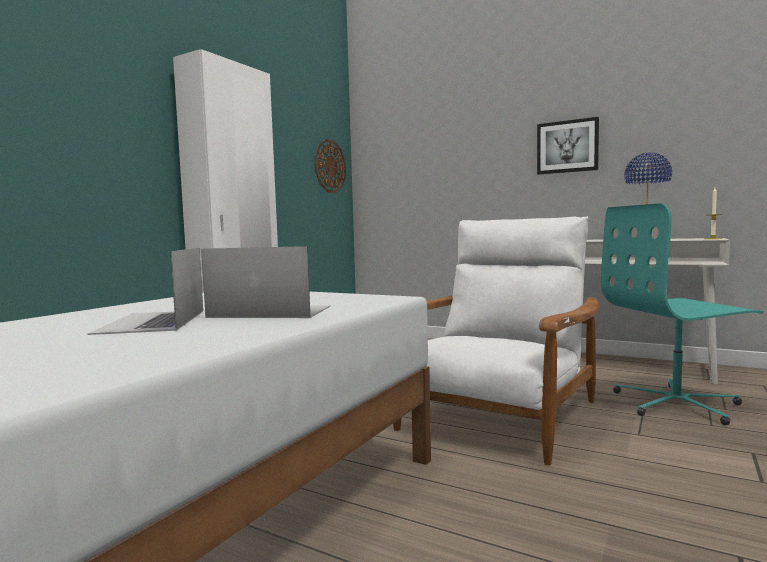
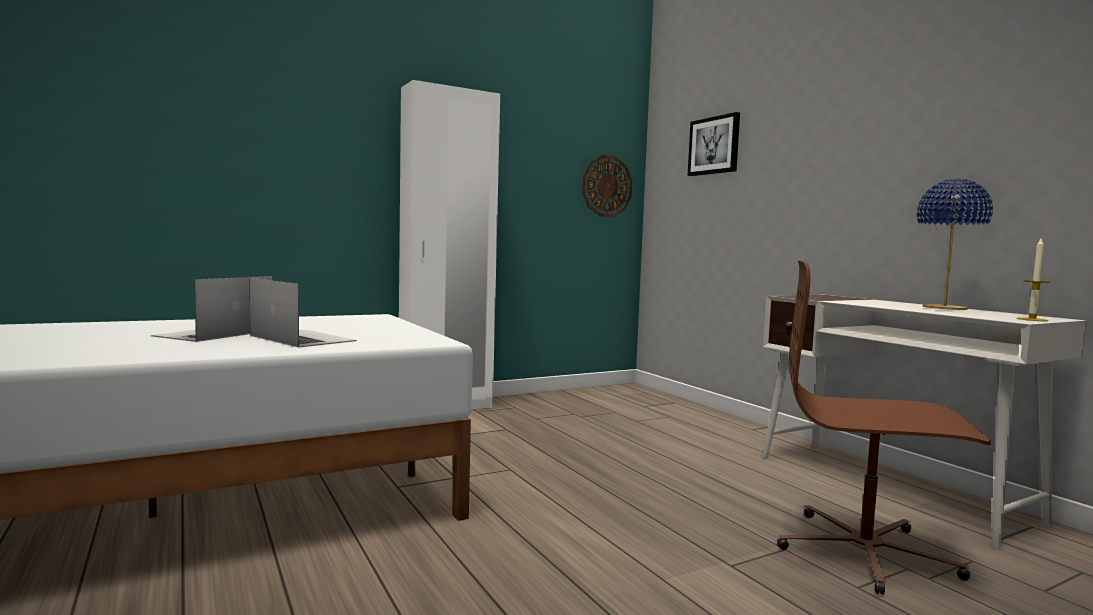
camera: 30 degrees right, 0 degrees up
(498, 416) = (609, 501): white armchair -> none
(567, 146) = (874, 166): picture -> picture (714, 145)
(677, 404) = (866, 552): turquoise office chair -> brown office chair

